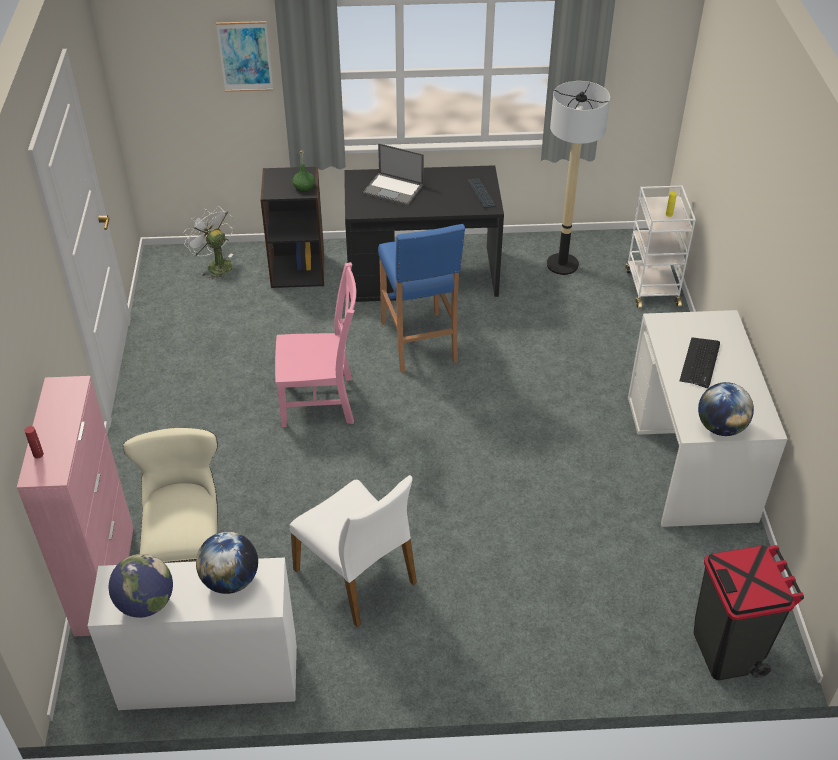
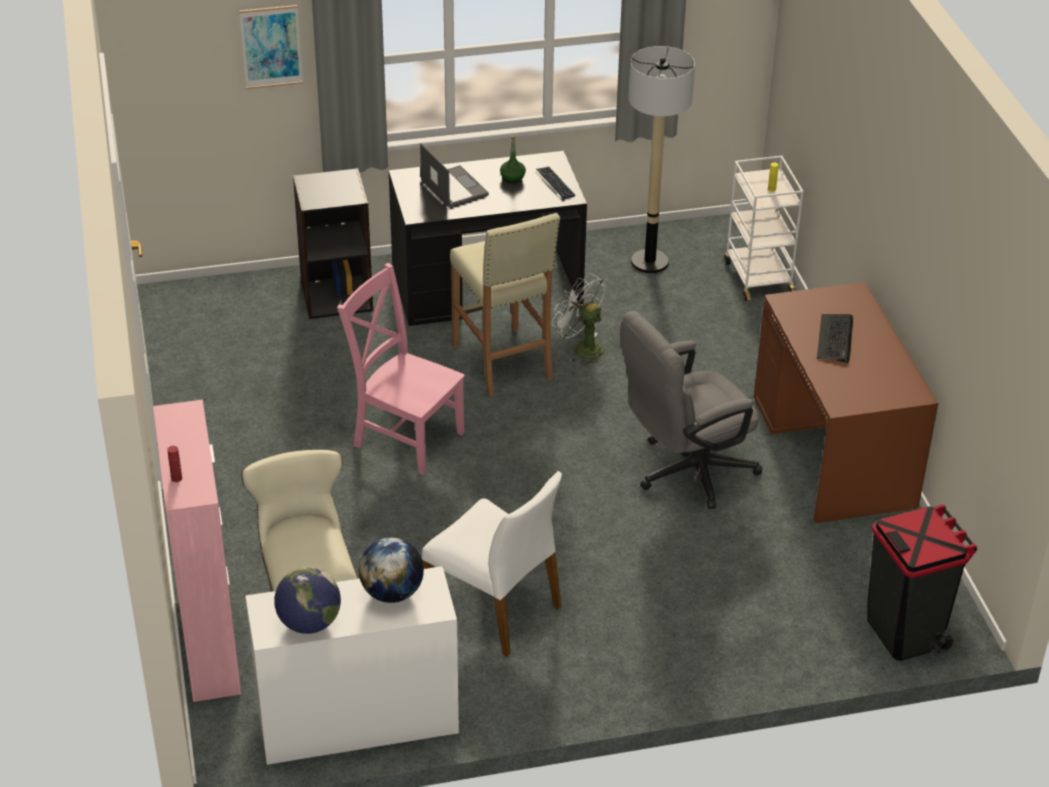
camera: 10 degrees left, 5 degrees down
(215, 265) = (234, 299): white fan -> white fan (581, 348)
(304, 187) = (348, 192): green bottle -> green bottle (512, 178)
(321, 402) = (405, 436): pink chair -> pink chair turned 135 degrees counterclockwise
(394, 189) = (453, 187): laptop -> laptop turned 135 degrees counterclockwise
(419, 342) = (502, 362): blue stool -> beige stool
(553, 463) = (685, 472): none -> grey office chair
(690, 456) = (833, 451): white desk -> brown desk
(720, 427) = (868, 399): globe -> none

